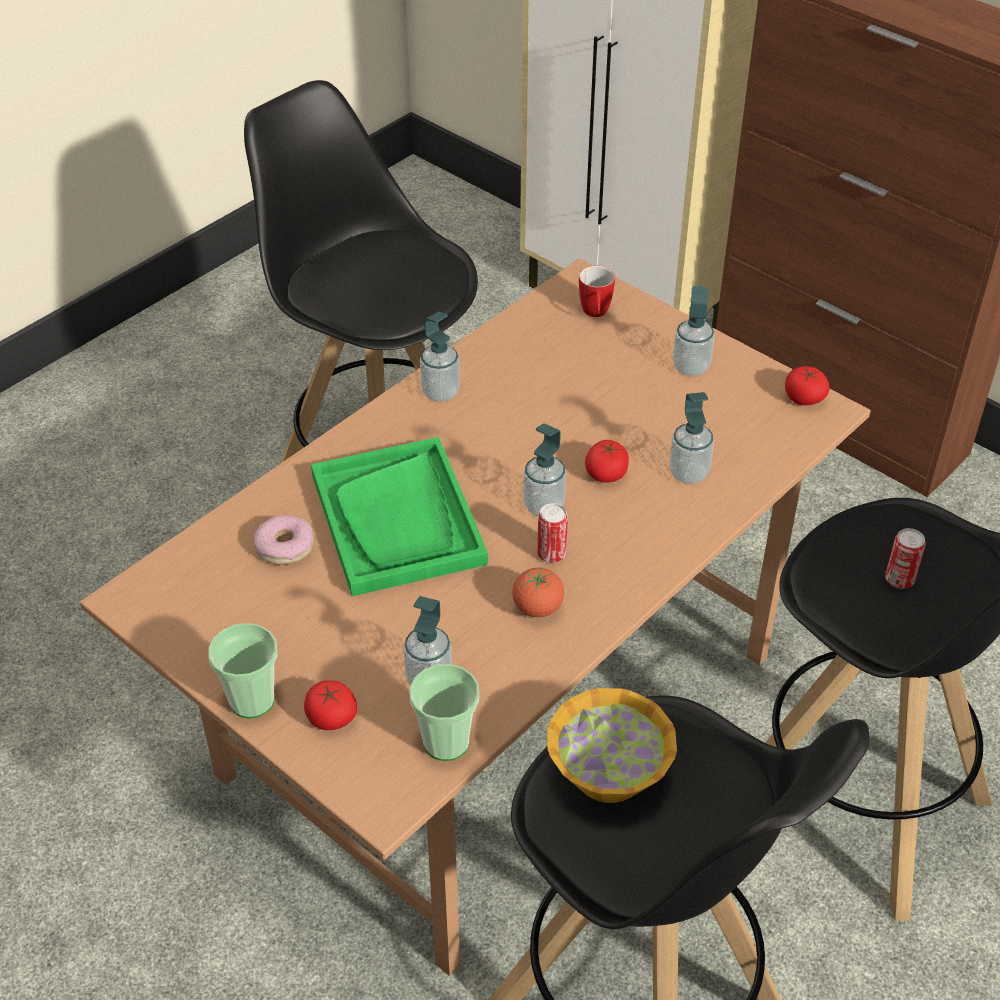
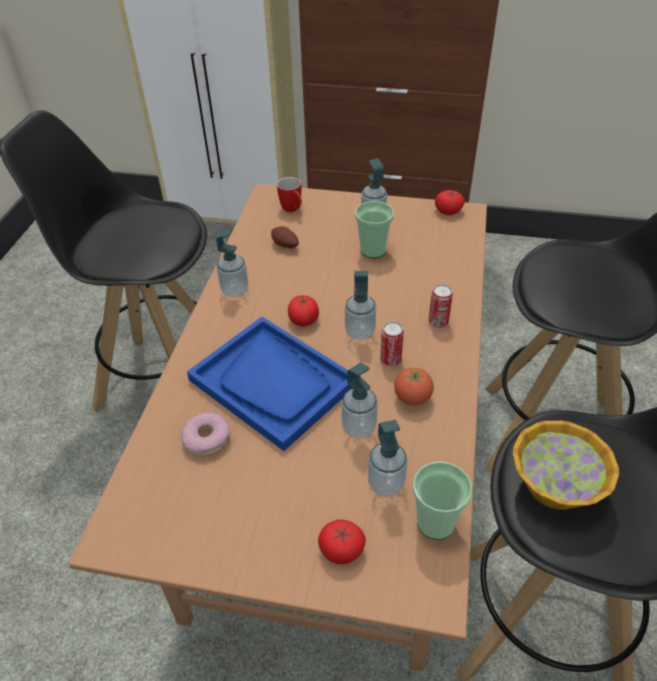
camera: 30 degrees left, 0 degrees up
(252, 700) = (272, 570): cup -> cup (373, 250)
(398, 519) = (273, 382): green tray -> blue tray
(545, 360) = (284, 246): none -> potato
(606, 473) = (379, 296): tomato -> tomato (303, 319)
(688, 473) = (426, 276): soap dispenser -> soap dispenser (359, 427)
(899, 579) = (591, 285): can -> can (438, 321)

